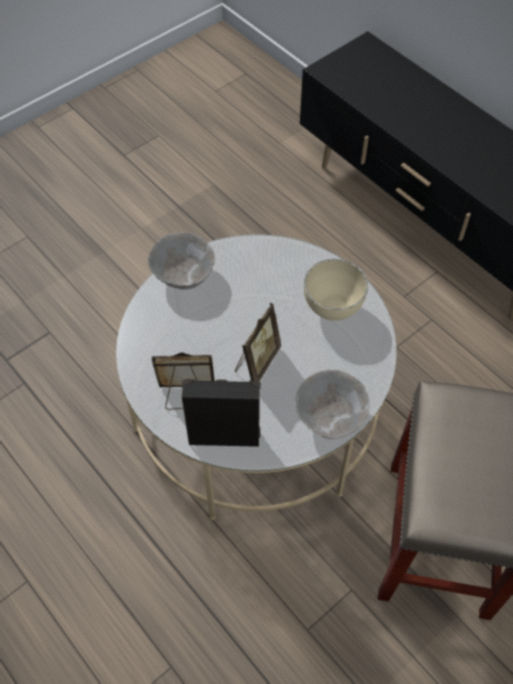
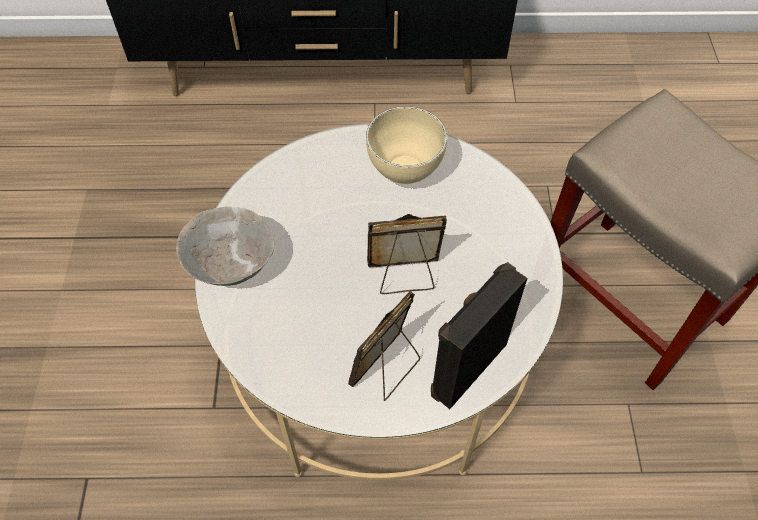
camera: 50 degrees left, 0 degrees up
(256, 362) = (404, 276): picture frame -> picture frame turned 75 degrees counterclockwise
(330, 417) = (524, 260): grey bowl -> none

